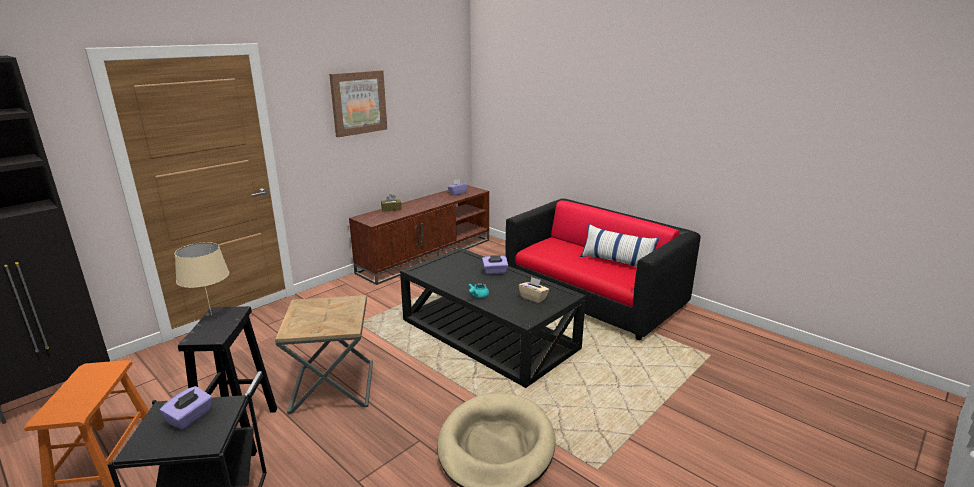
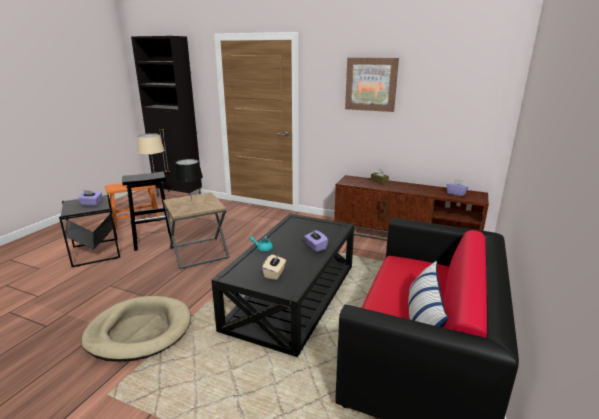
camera: 70 degrees right, 0 degrees up
(310, 316) = (191, 200): none -> black table lamp

